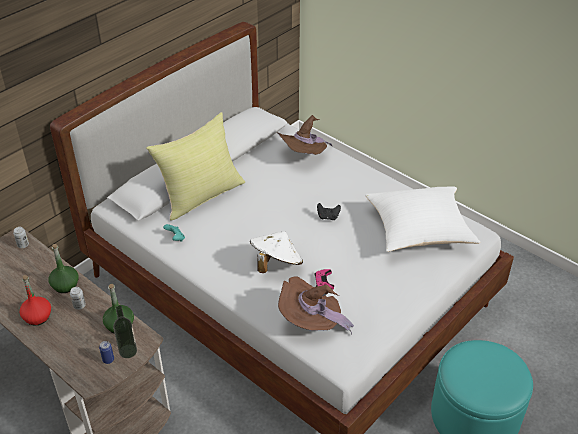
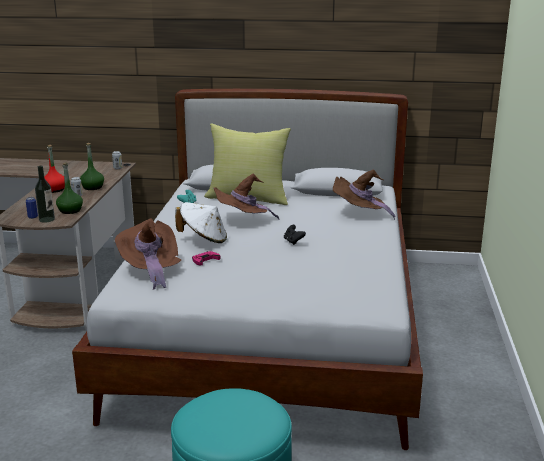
camera: 55 degrees right, 20 degrees down
(255, 224) = (243, 222): none -> brown hat
(418, 232) = (336, 283): white pillow -> none

